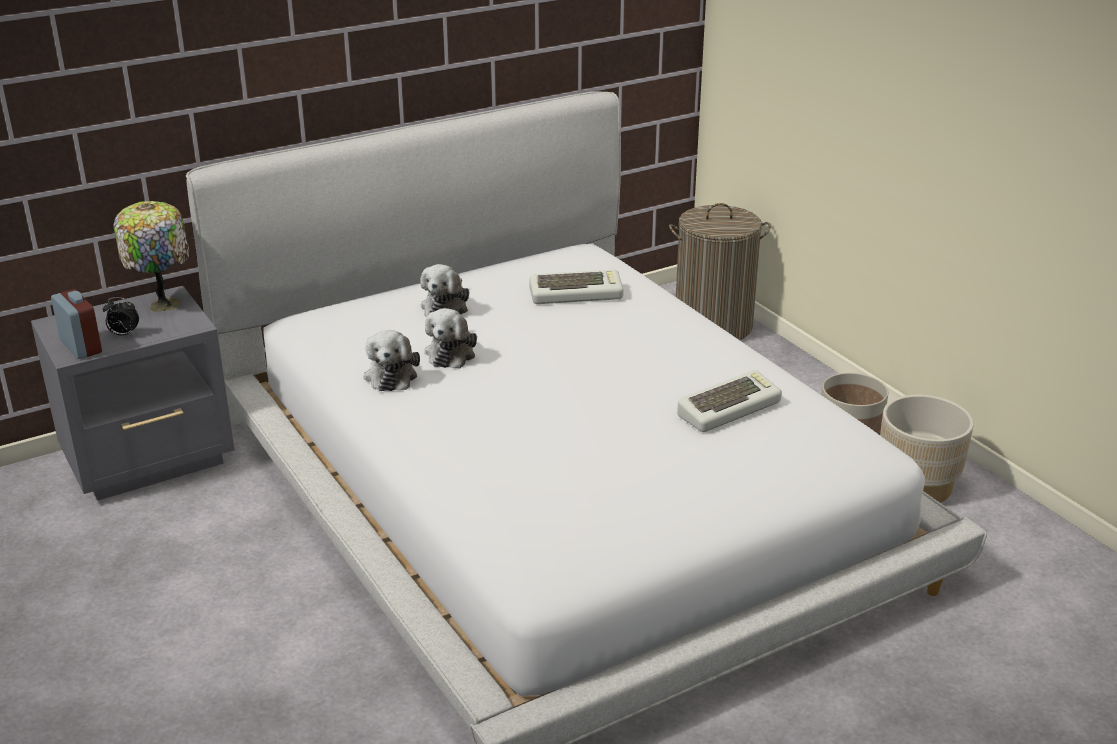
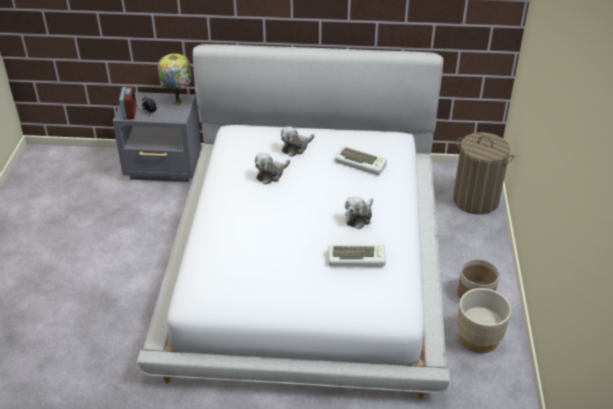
camera: 35 degrees right, 10 degrees up
(391, 375) = (235, 175): plush toy -> plush toy (359, 217)

